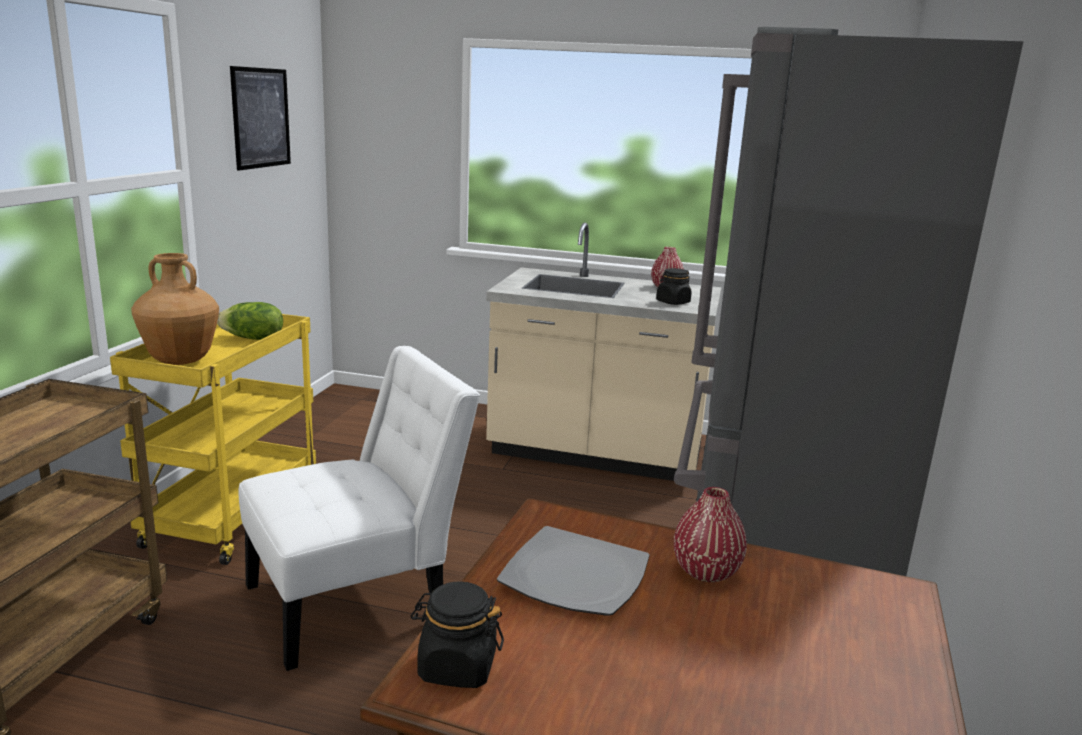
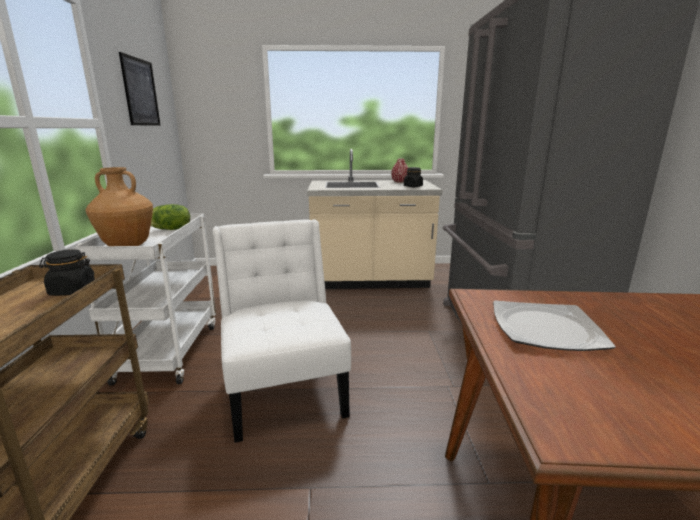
camera: 15 degrees left, 0 degrees up
(232, 514) = (169, 351): yellow cart -> white cart
(358, 600) = (284, 388): white chair -> white chair turned 60 degrees counterclockwise
(456, 667) = (564, 413): black jar -> black jar (72, 290)
(706, 572) = (612, 311): red vase -> none

